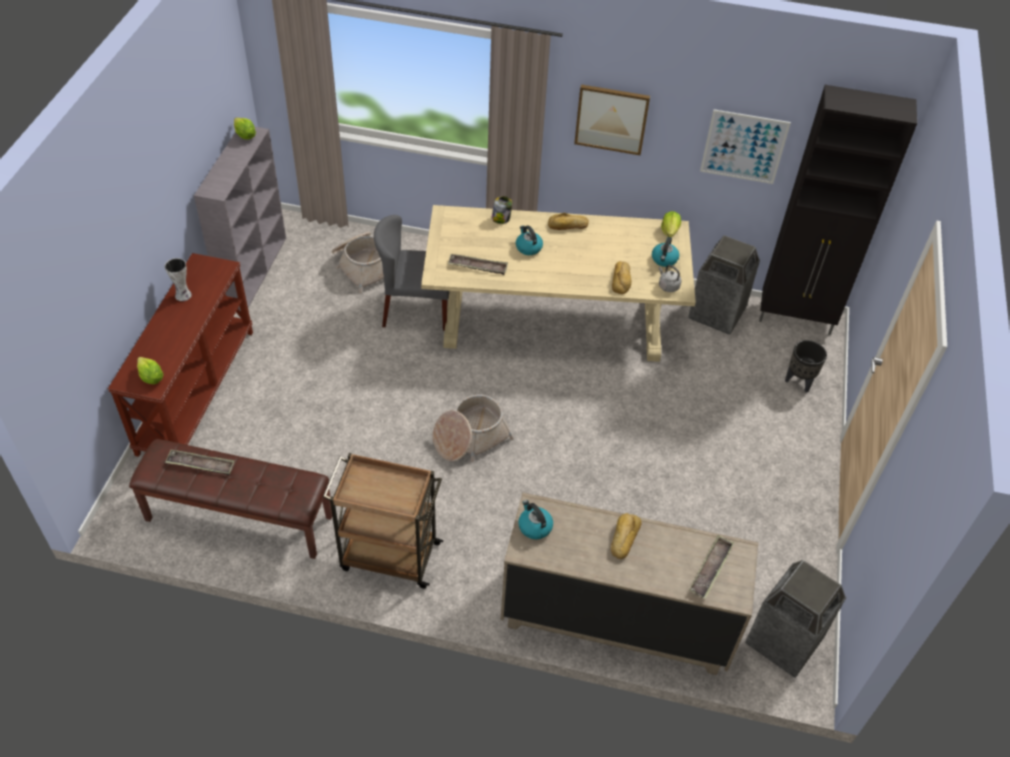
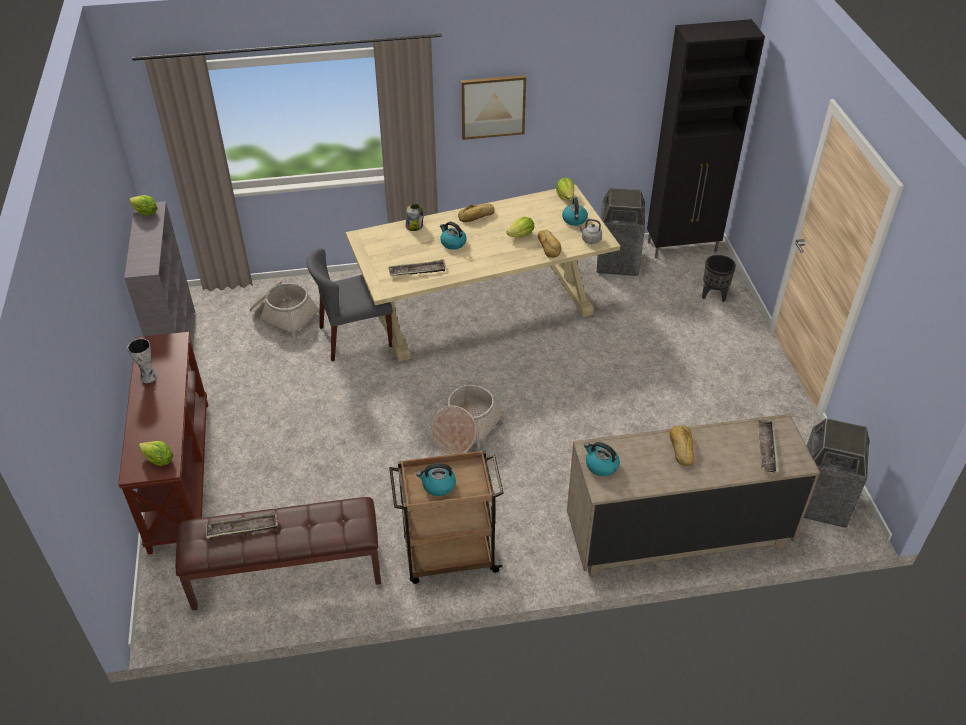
camera: 20 degrees left, 5 degrees down
(374, 490) = (438, 485): none -> kettle
(600, 260) = (521, 235): none -> lettuce
(744, 147) = (613, 101): picture -> none

